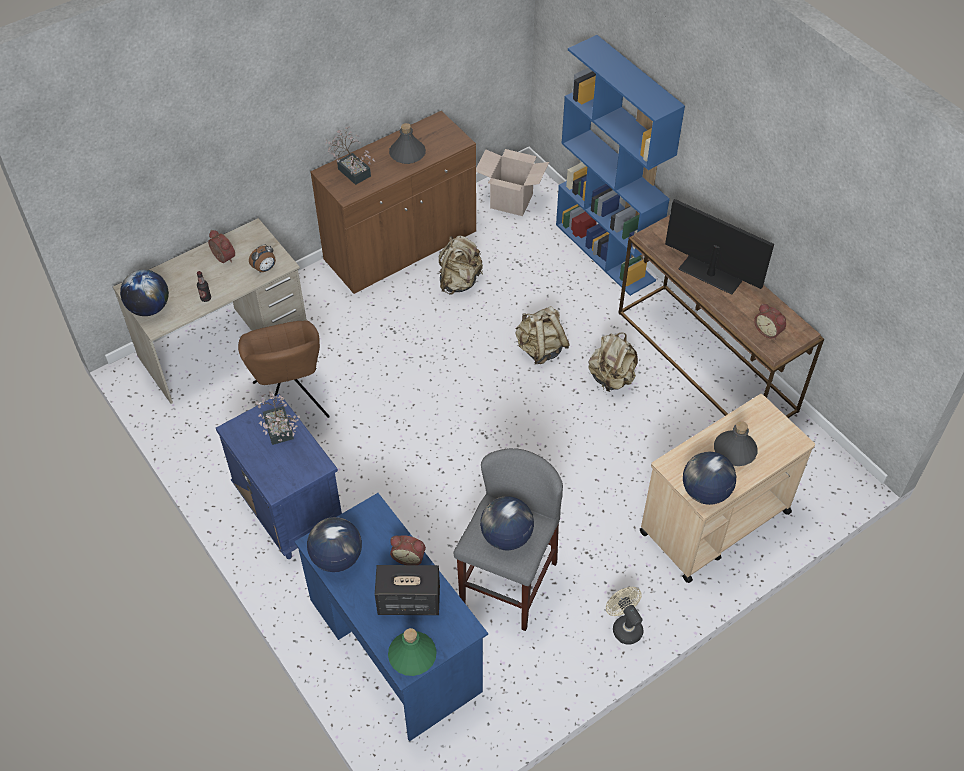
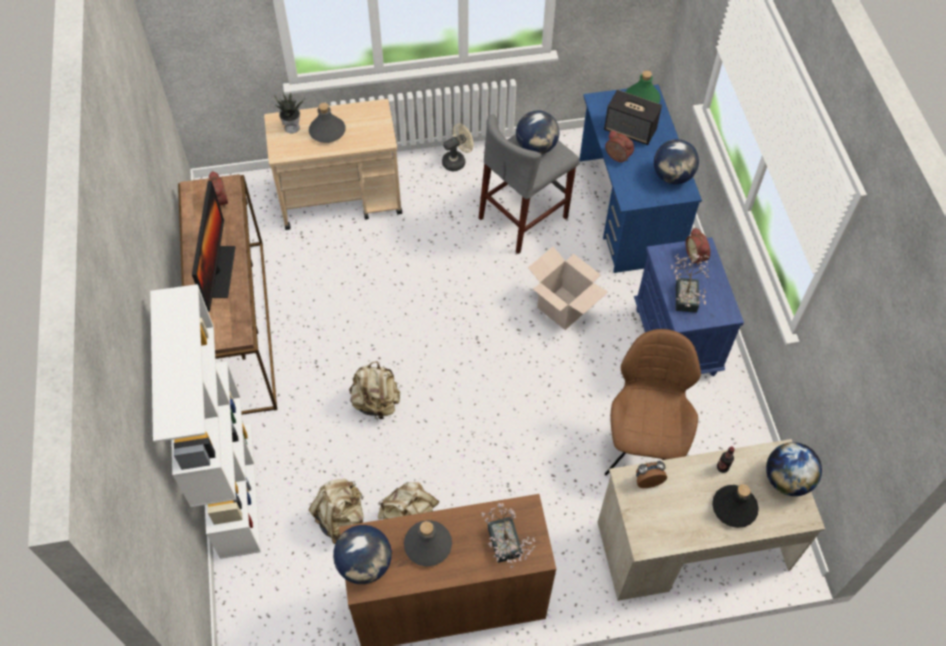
camera: 155 degrees left, 5 degrees up
(189, 274) = (734, 508): none -> black bottle
(222, 258) = (691, 516): alarm clock -> alarm clock (697, 255)
(511, 201) = (286, 612): cardboard box -> cardboard box (563, 308)
(606, 252) = (235, 489): blue bookcase -> white bookcase
(611, 378) = (332, 346): beige backpack -> beige backpack (341, 519)
(624, 626) = (457, 161): beige fan -> beige fan turned 120 degrees counterclockwise
(705, 491) = (373, 114): globe -> globe (365, 564)
(711, 273) = (217, 272): monitor -> monitor turned 150 degrees counterclockwise
(774, 441) = (292, 127): none -> potted plant

